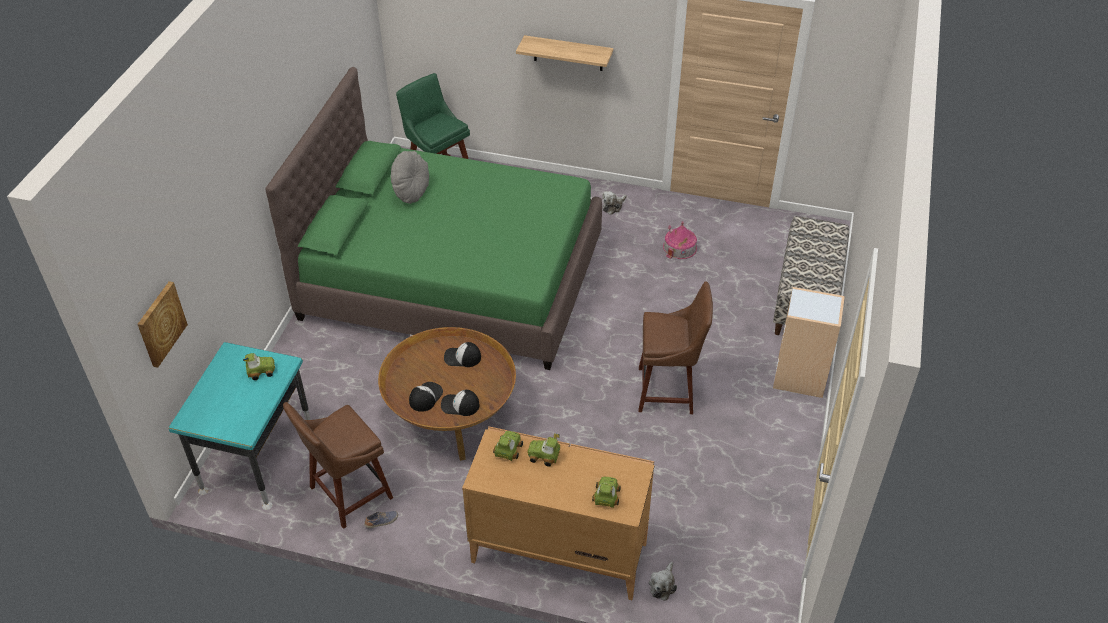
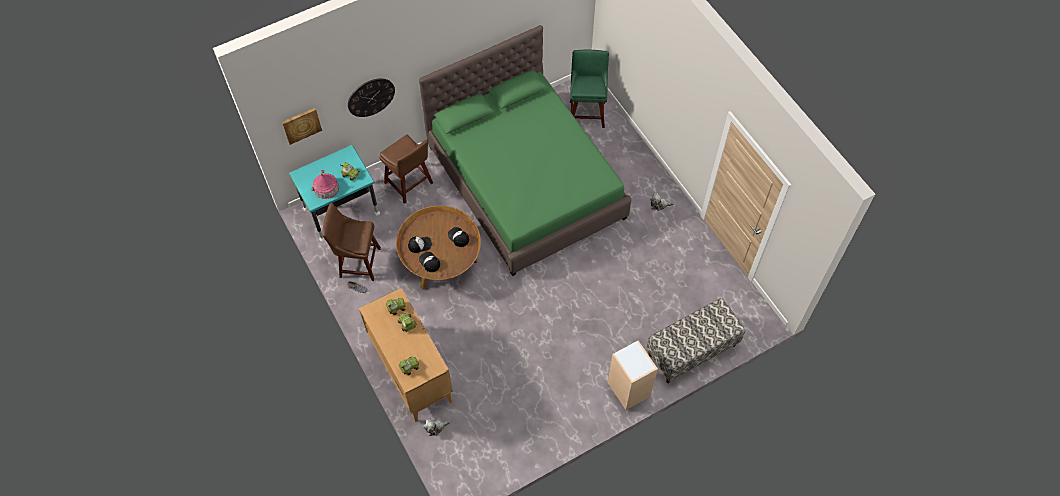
camera: 45 degrees right, 15 degrees up
(223, 243) = (371, 97): none -> wall clock
(412, 194) = (522, 123): grey pillow -> none
(568, 53) = (672, 98): shelf -> none
(669, 390) = (555, 338): brown chair -> brown chair (410, 184)
(680, 247) = (663, 260): toy house -> toy house (326, 188)

